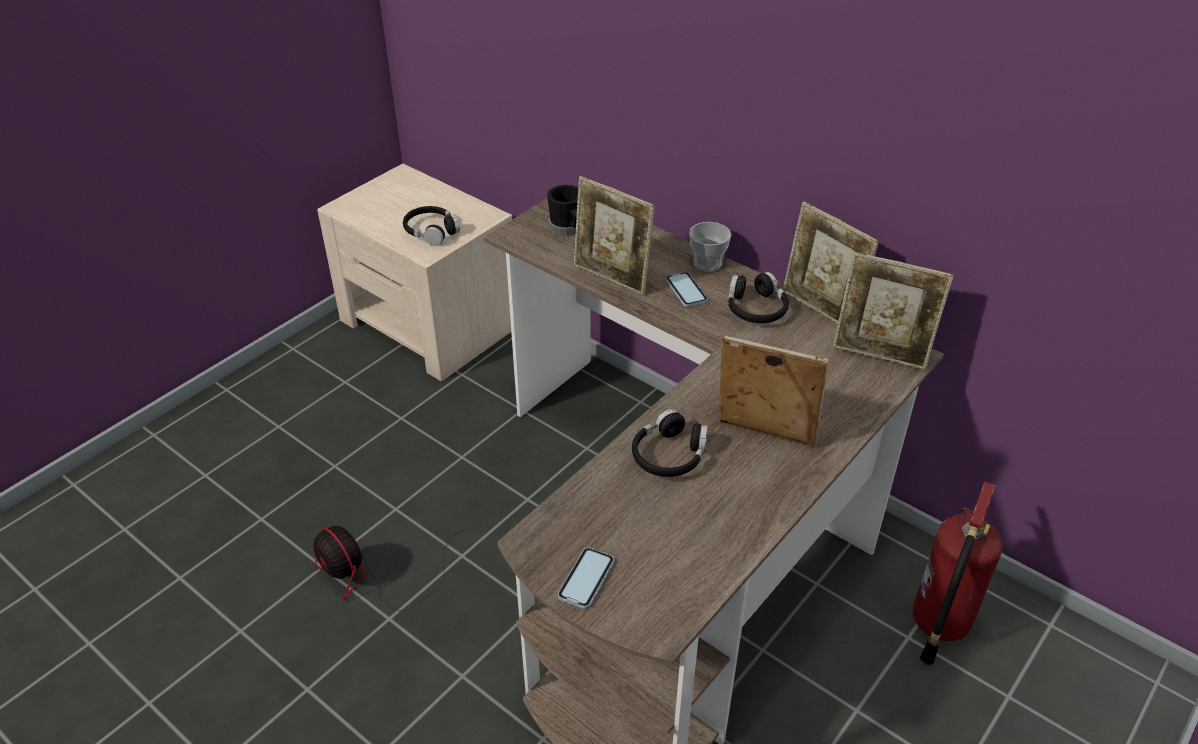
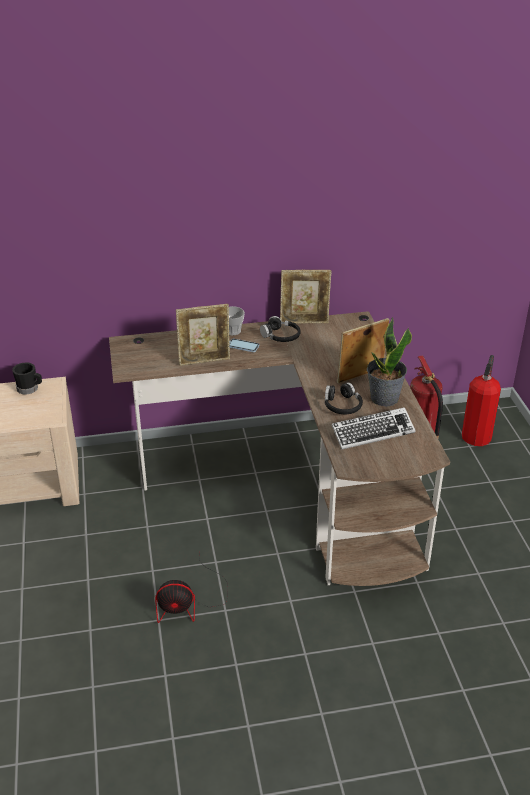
camera: 50 degrees left, 5 degrees down
(431, 231) = (36, 408): black headphones -> none
(568, 229) = (147, 353): black mug -> black mug (30, 389)
(586, 579) = (386, 462): phone -> none
(642, 524) = (372, 432): none -> keyboard
(743, 490) = (384, 398): none -> potted plant
(880, 355) = (351, 324): picture frame -> none
(1047, 689) = (476, 434): none -> fire extinguisher

